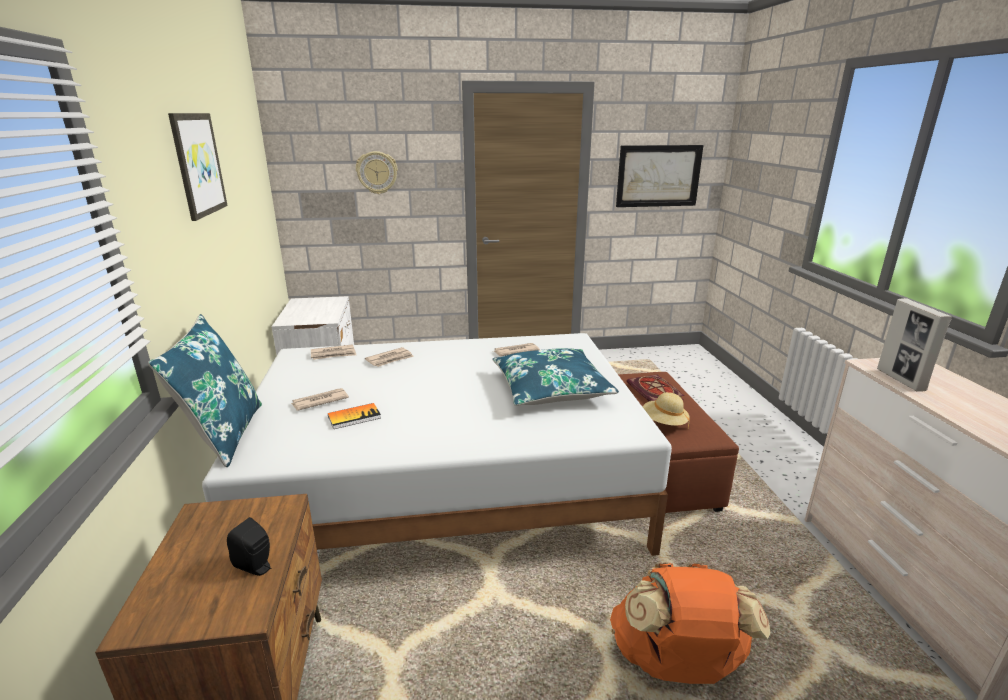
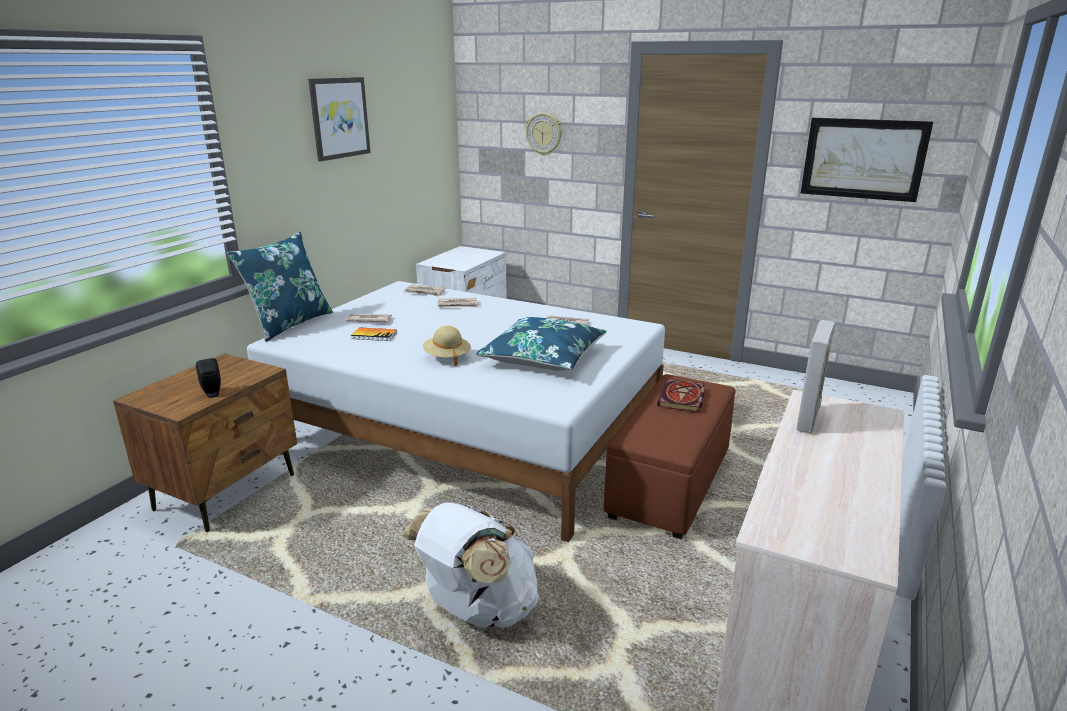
camera: 35 degrees right, 0 degrees up
(664, 423) = (644, 423): beige hat -> beige hat (447, 357)
(676, 663) = (477, 609): orange backpack -> white backpack

